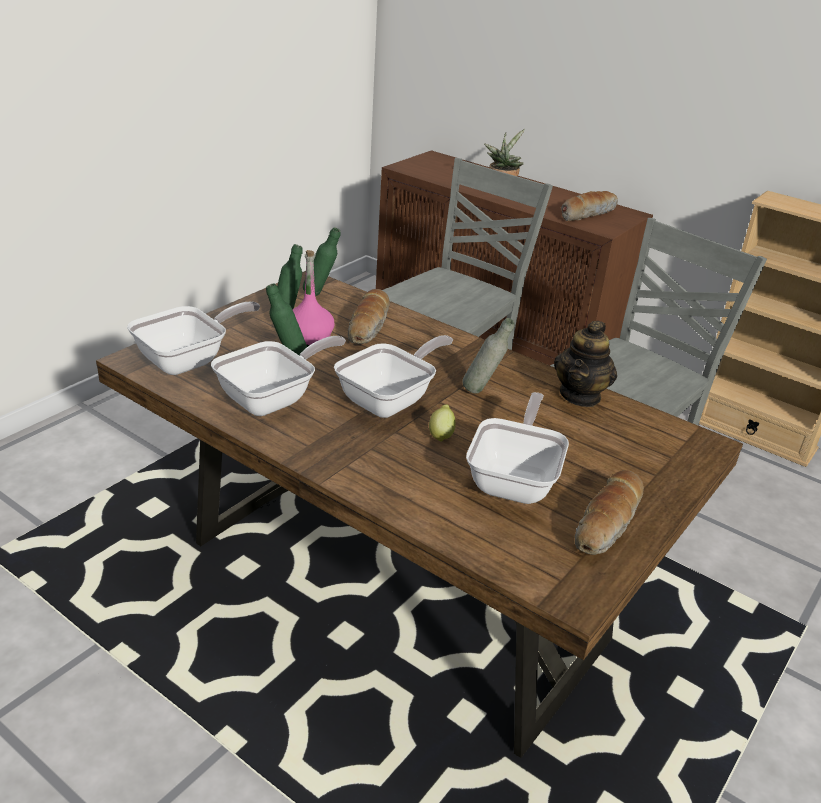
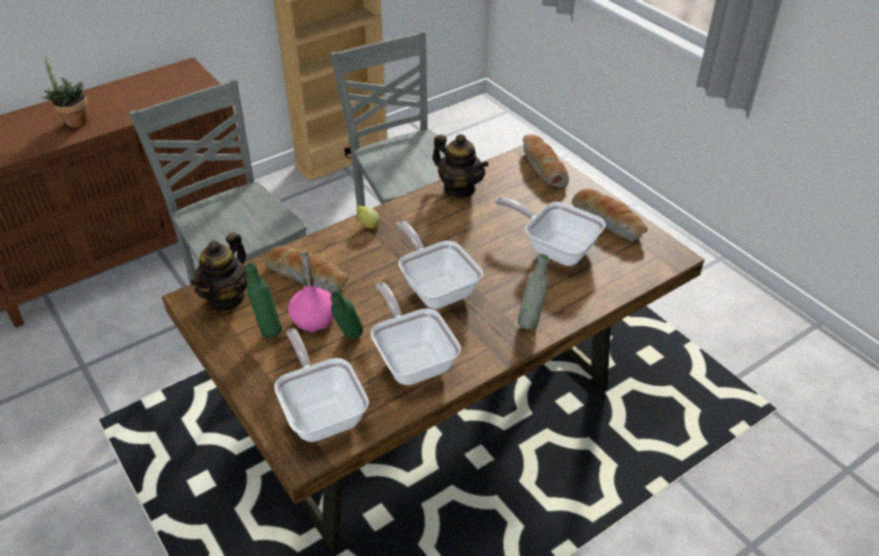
camera: 70 degrees left, 10 degrees up
(320, 294) = (227, 297): green bottle -> teapot
(441, 435) = (492, 271): lemon -> lemon (368, 225)
(482, 392) = (439, 235): grey bottle -> grey bottle (531, 320)
(587, 213) = (169, 89): bread -> bread (542, 167)

